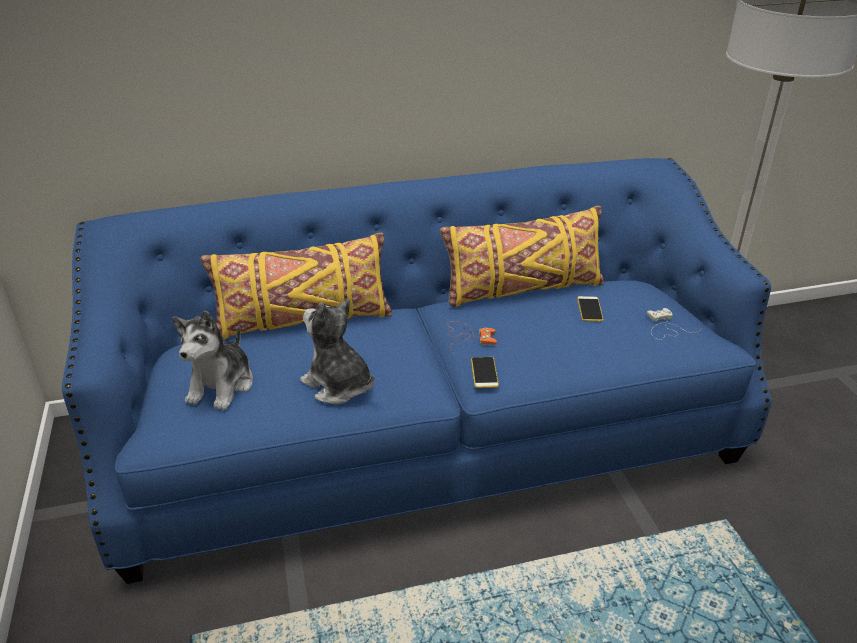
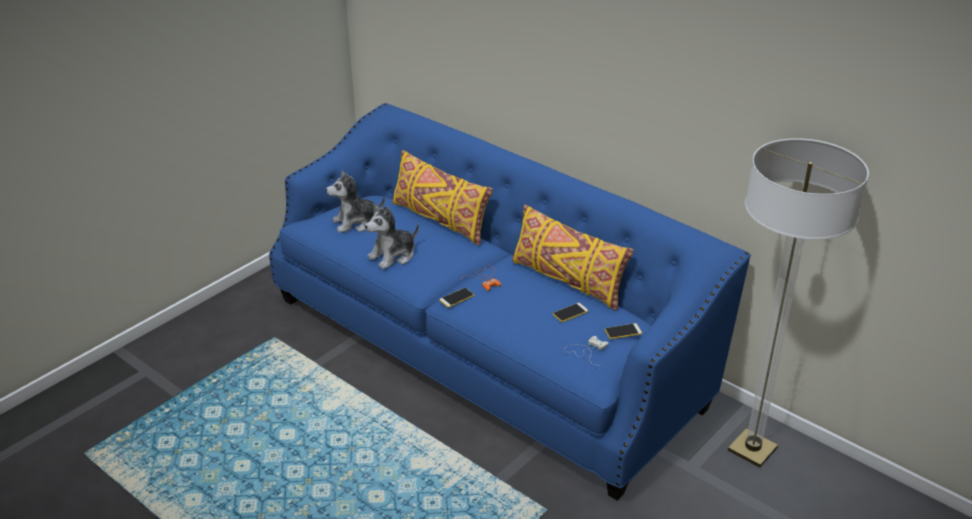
camera: 55 degrees right, 0 degrees up
(338, 385) = (393, 256): plush toy -> plush toy turned 135 degrees counterclockwise
(647, 294) = (623, 331): none -> phone

